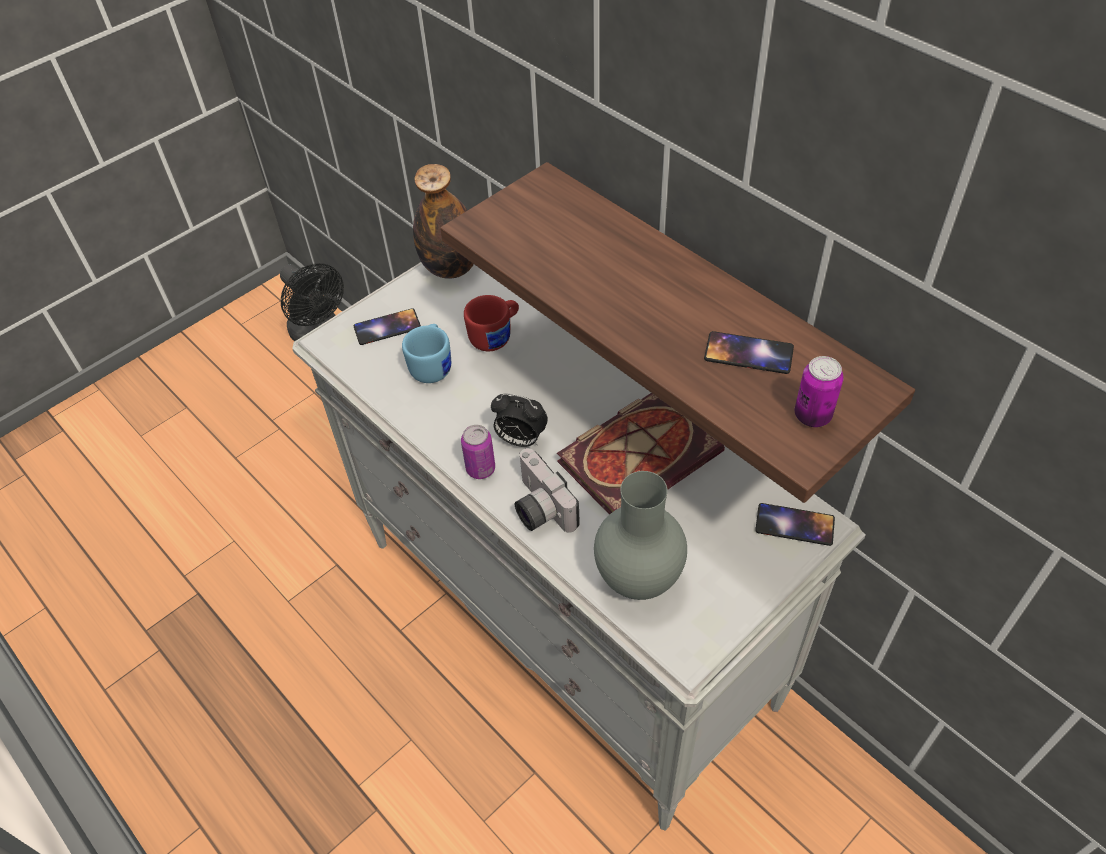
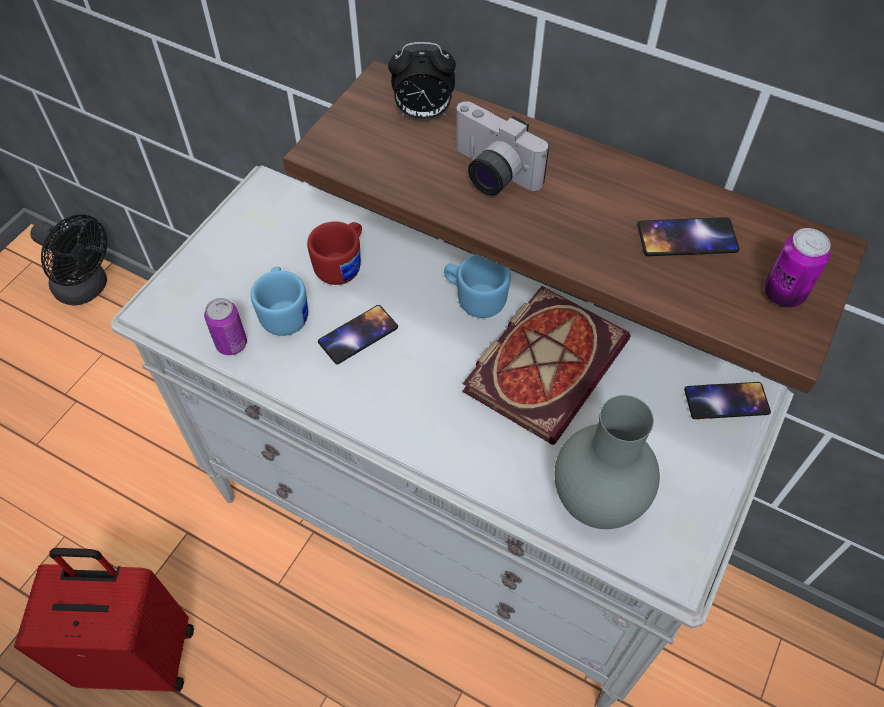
camera: 20 degrees left, 5 degrees up
(265, 657) = (141, 654): none -> red suitcase
(387, 327) = (216, 280): phone -> phone (358, 334)
(451, 268) = (264, 198): bottle -> none
(480, 469) = (382, 420): can -> can (231, 344)
(520, 440) = (413, 376): alarm clock -> alarm clock (423, 114)
(538, 508) = (461, 449): camera -> camera (489, 174)
(599, 387) = (475, 298): none -> blue mug

